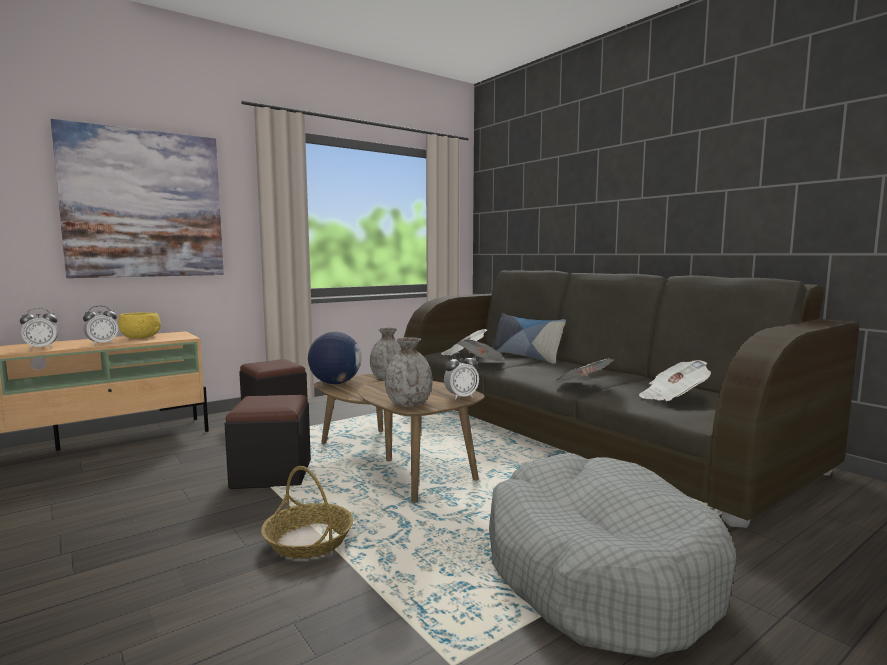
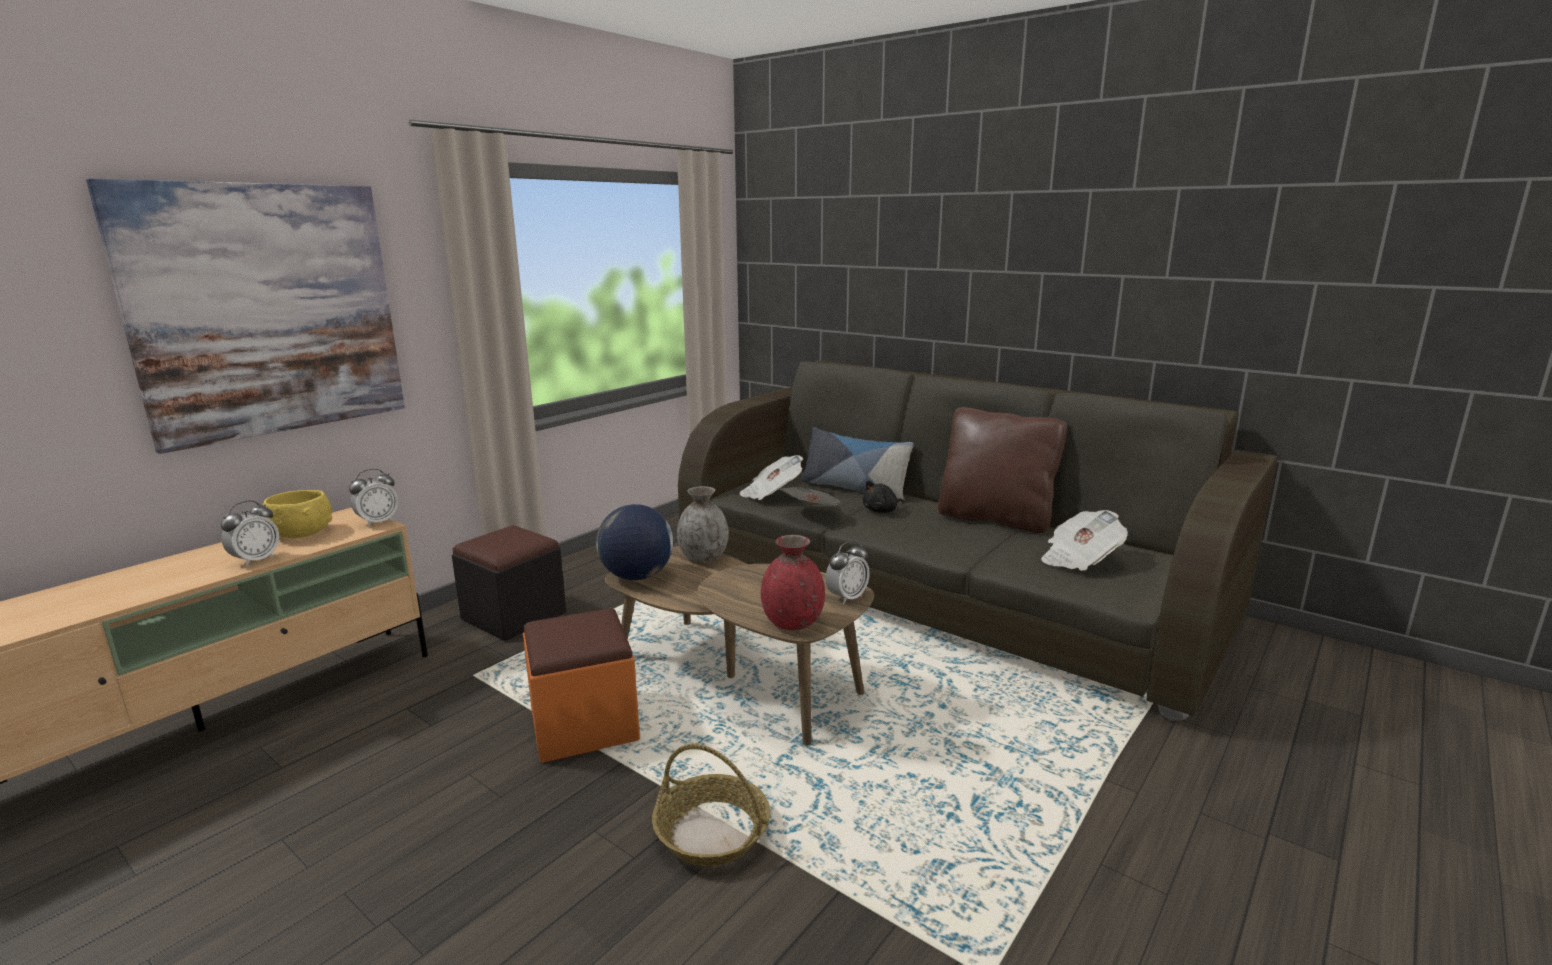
camera: 15 degrees left, 10 degrees up
(42, 348) = (159, 584): alarm clock -> alarm clock (378, 522)
(272, 474) = (584, 725): black ottoman -> orange ottoman
(408, 404) = (792, 623): grey vase -> red vase
(535, 366) = (881, 511): none -> black plush toy
(582, 386) = (967, 550): newspaper -> none
(597, 571) = (1067, 812): grey dog bed -> none
(620, 374) = (995, 519): none -> brown pillow

